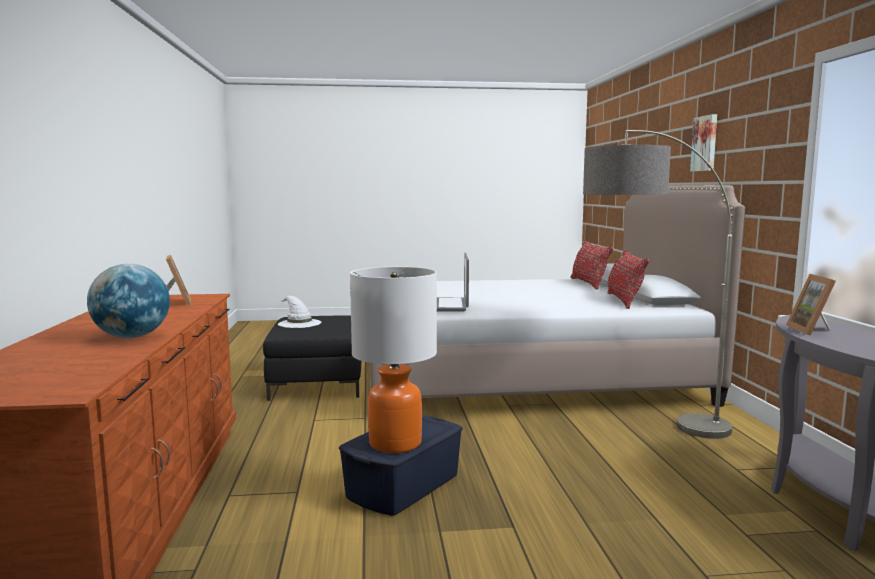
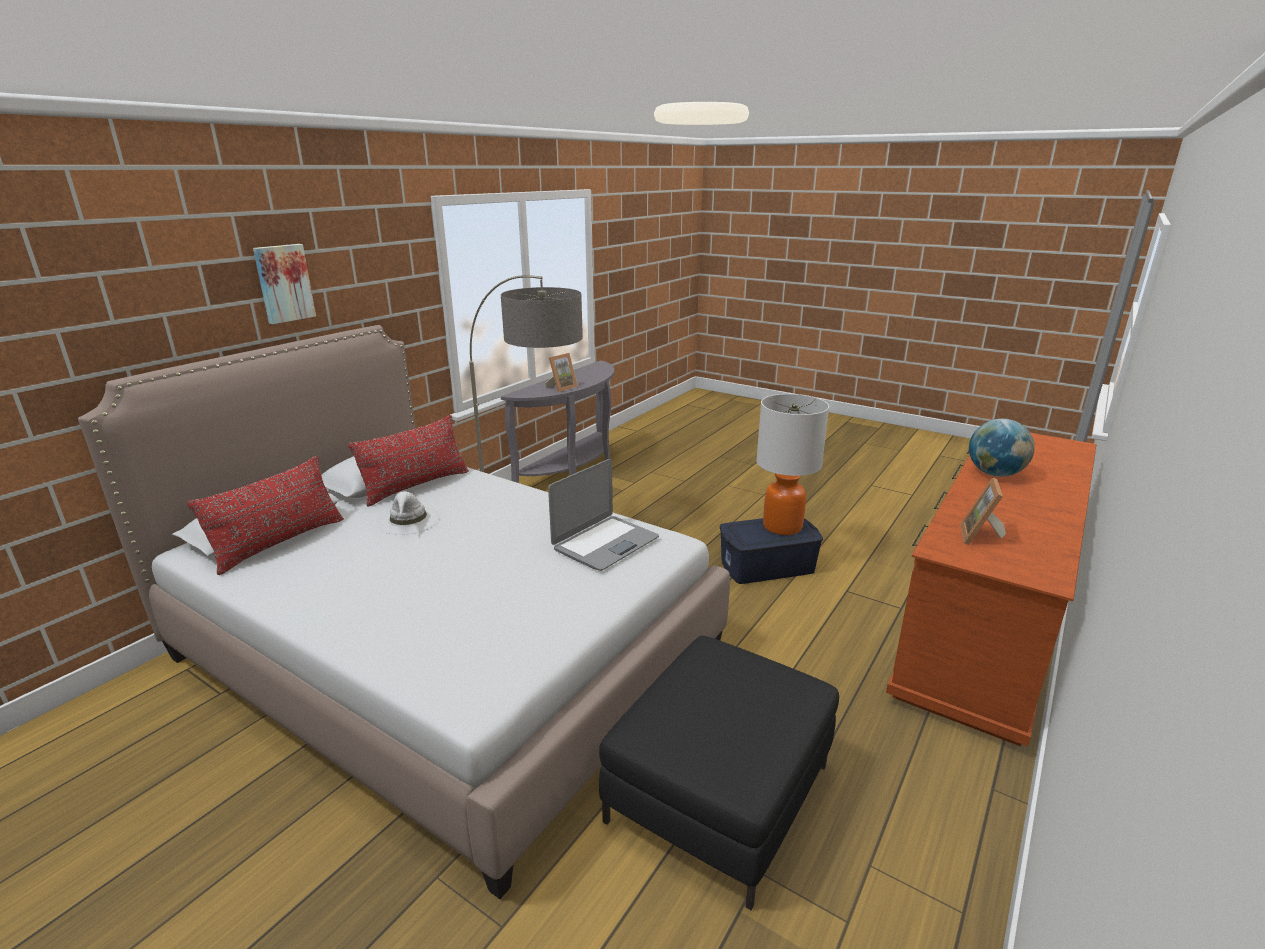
camera: 140 degrees left, 15 degrees up
(299, 323) = (755, 716): white hat -> white hat (409, 521)

